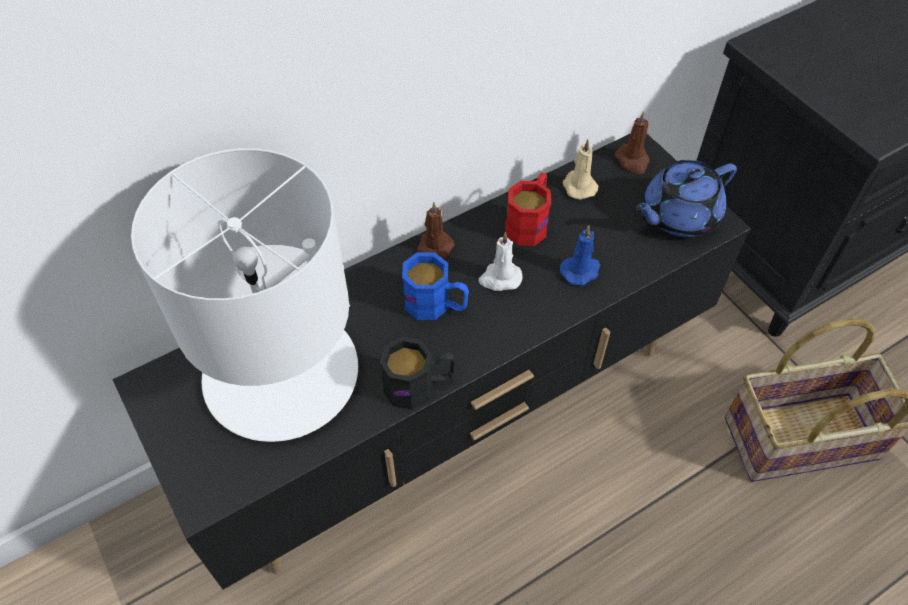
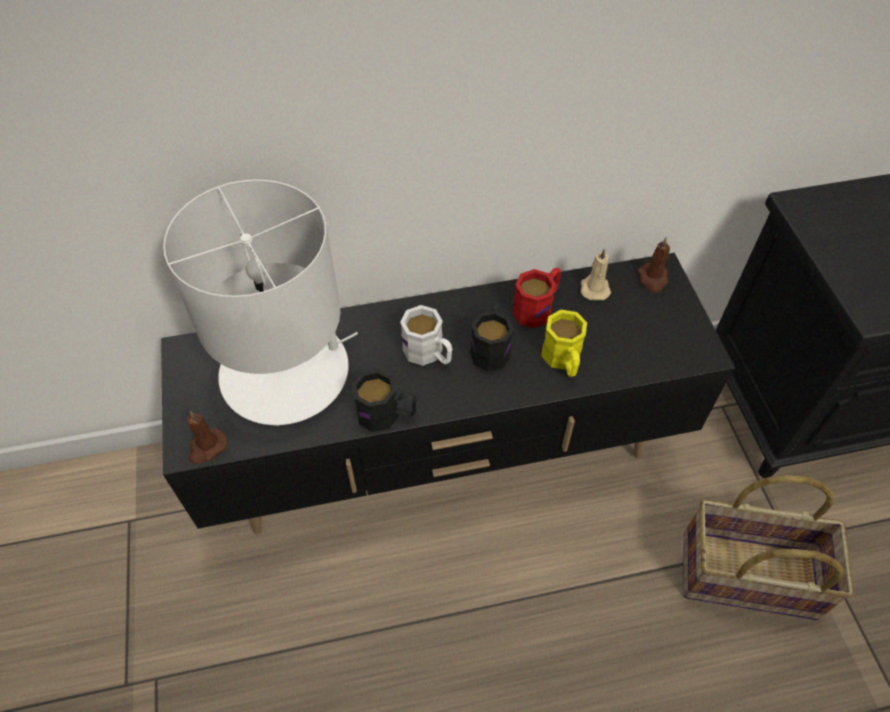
camera: 20 degrees right, 0 degrees up
(434, 250) = (447, 308): brown candle -> brown candle (207, 448)
(436, 305) = (429, 354): blue mug -> white mug
(500, 278) = (491, 347): white candle -> black mug
(581, 270) = (563, 360): blue candle -> yellow mug
(678, 215) = (672, 338): blue teapot -> none

